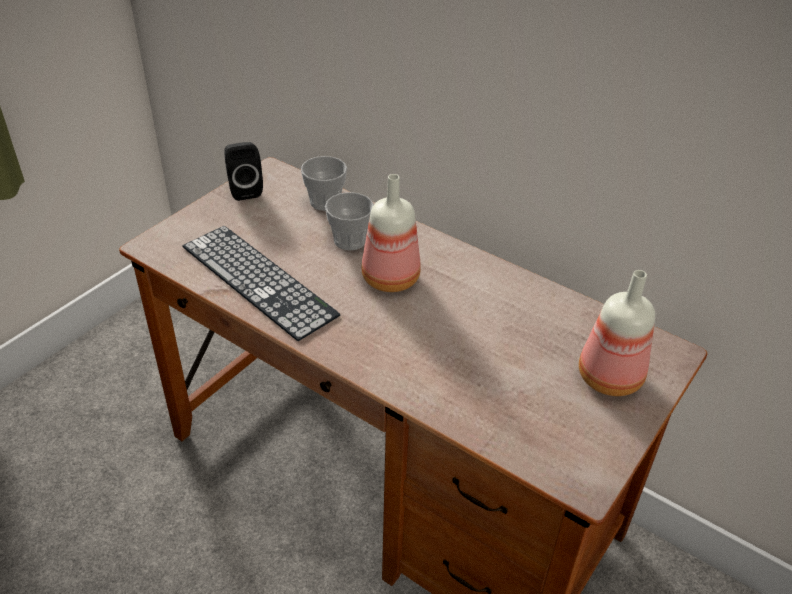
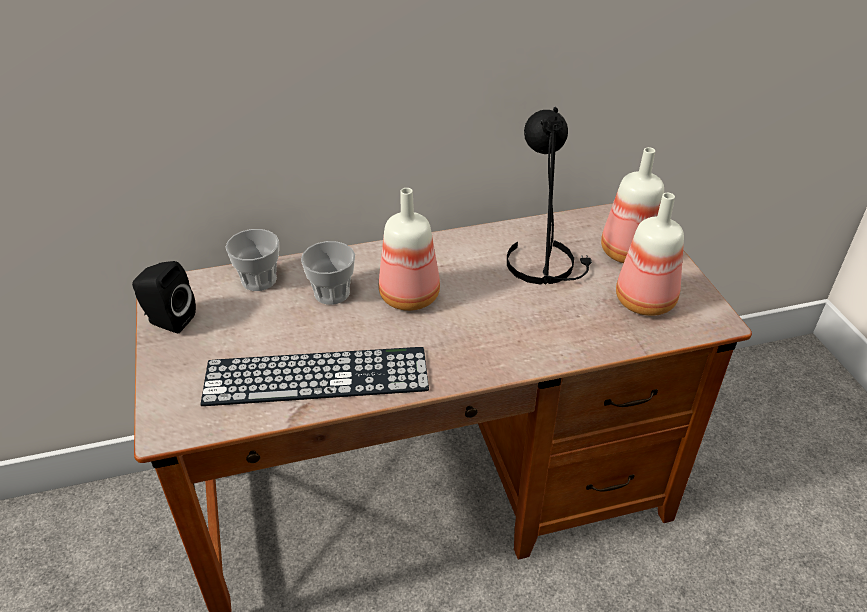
camera: 50 degrees left, 0 degrees up
(525, 331) = (544, 262): none -> black table lamp
(553, 420) = (646, 300): none -> bottle

